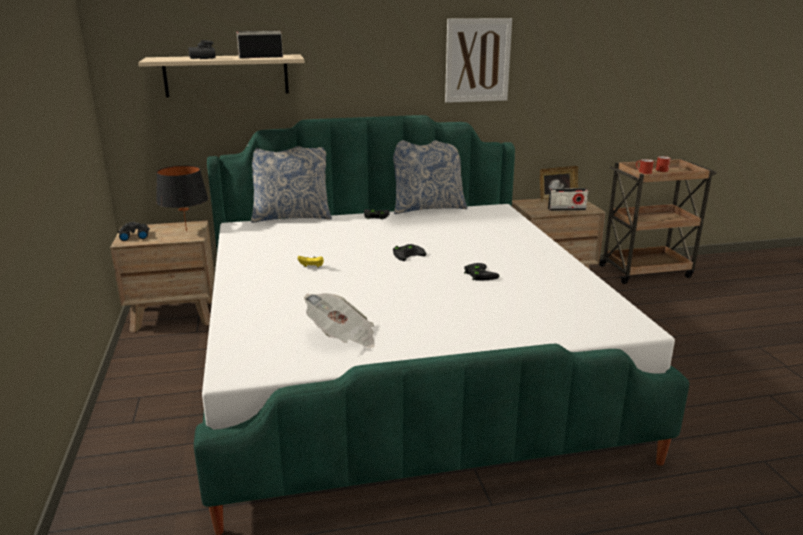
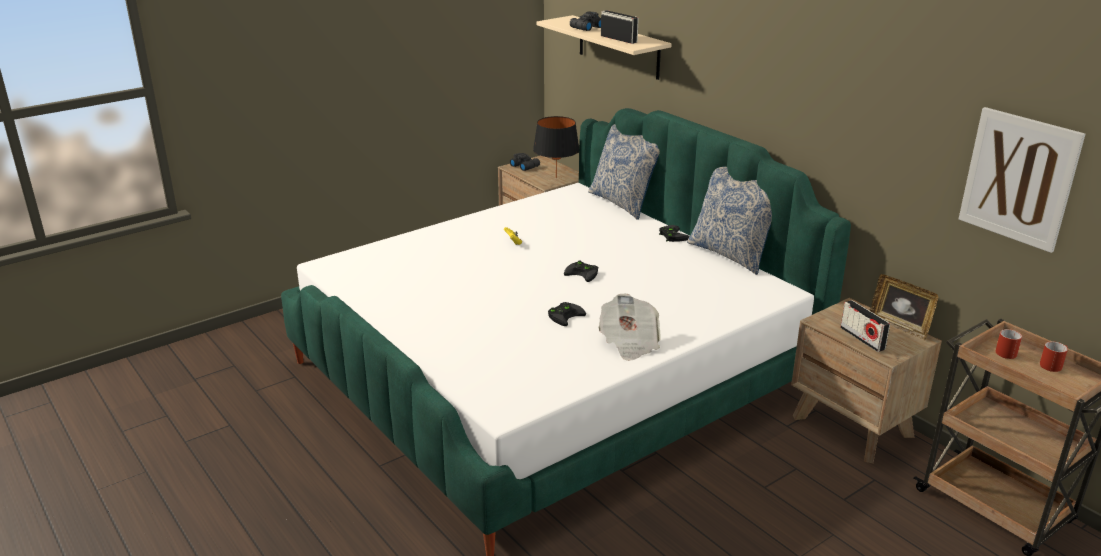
camera: 65 degrees right, 5 degrees up
(342, 337) = (394, 286): newspaper -> newspaper (629, 343)
(477, 60) = (833, 101): picture -> picture (1019, 178)

